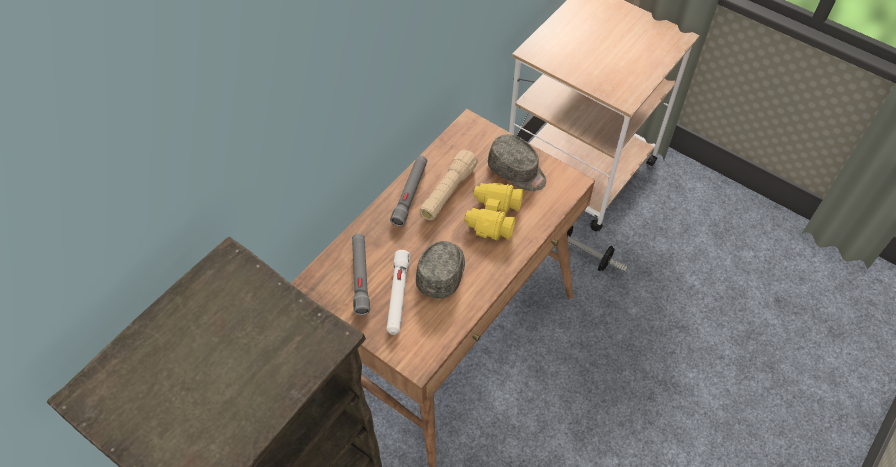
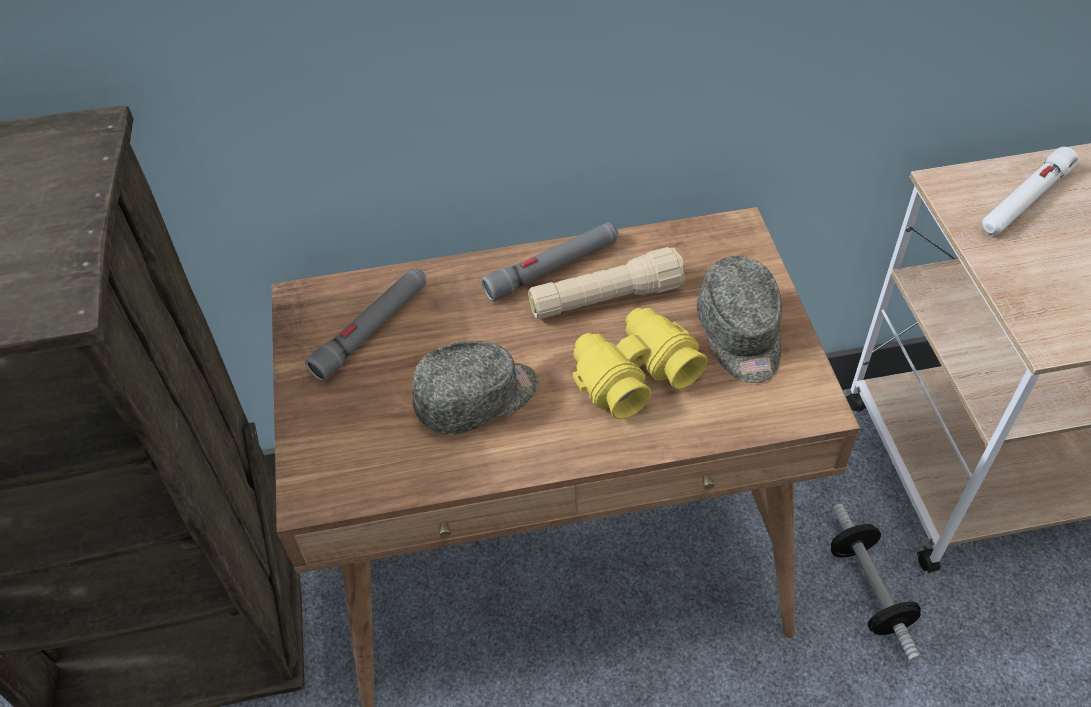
camera: 45 degrees right, 5 degrees down
(398, 296) = (387, 388): white flashlight -> white flashlight (1025, 201)

